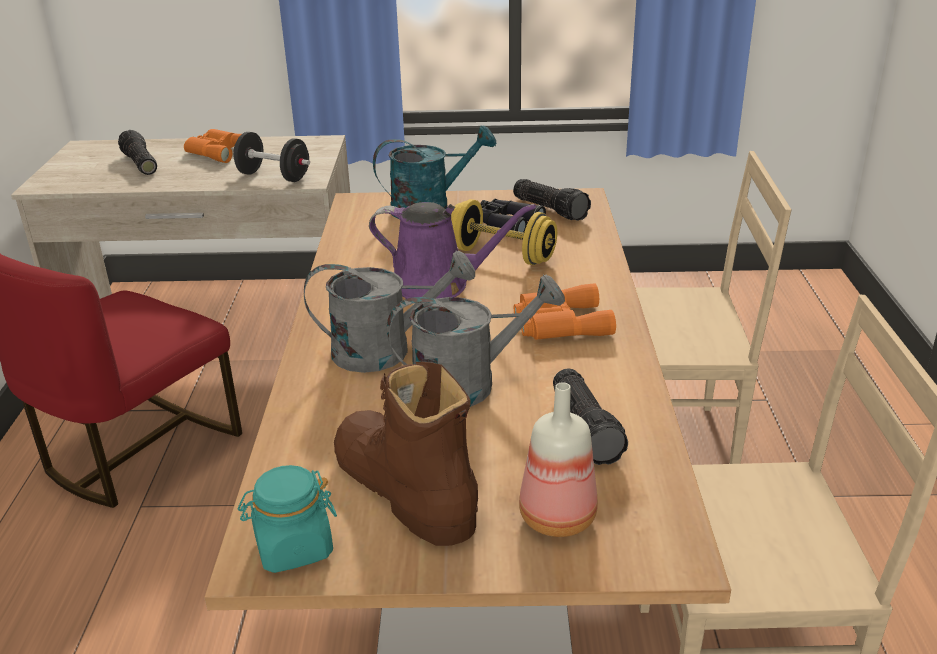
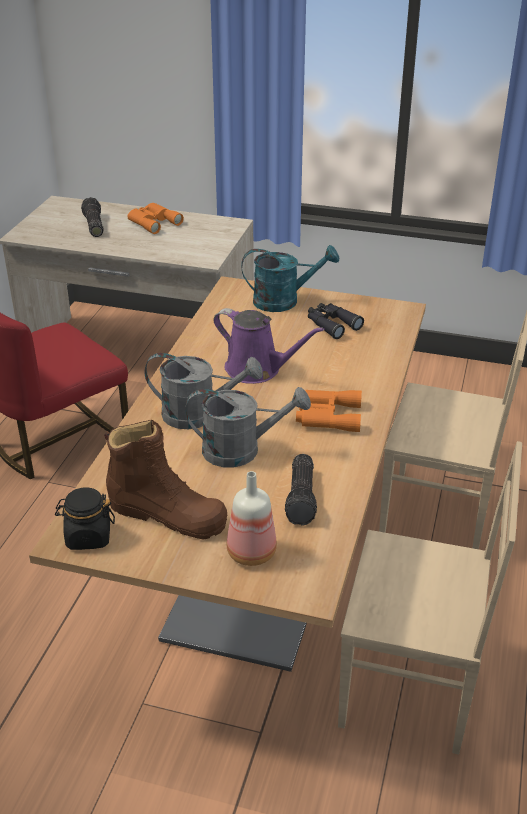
camera: 15 degrees right, 5 degrees up
(273, 176) = (184, 252): black dumbbell -> none
(293, 547) = (88, 537): turquoise jar -> black jar
(404, 489) = (167, 514): brown boot -> brown boot turned 135 degrees clockwise
(502, 255) = (315, 352): yellow dumbbell -> none
(551, 209) = (373, 317): flashlight -> none

